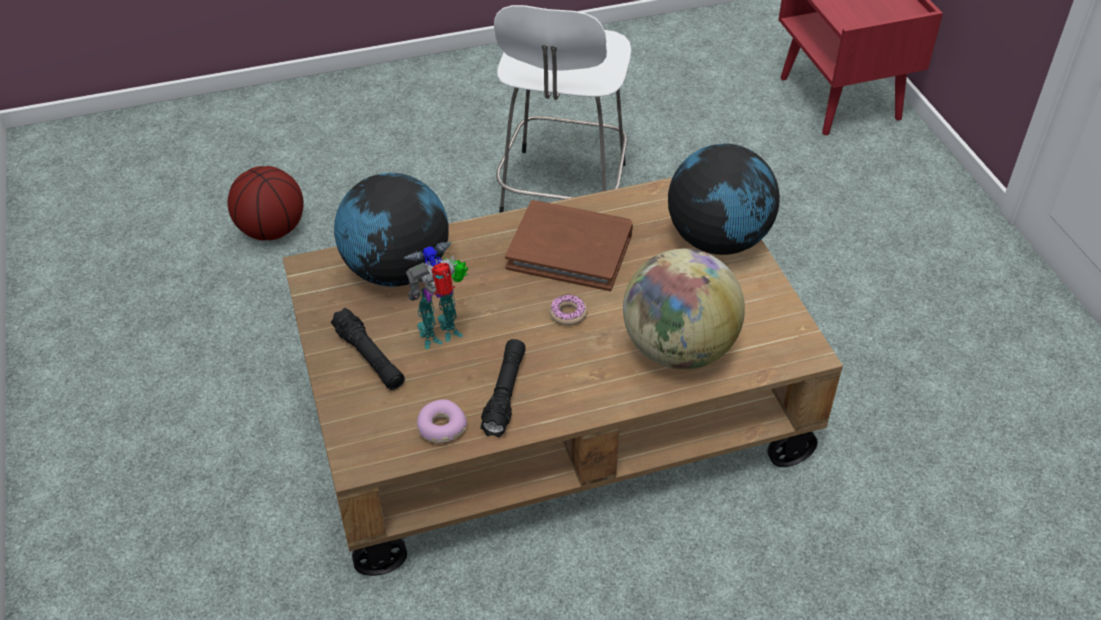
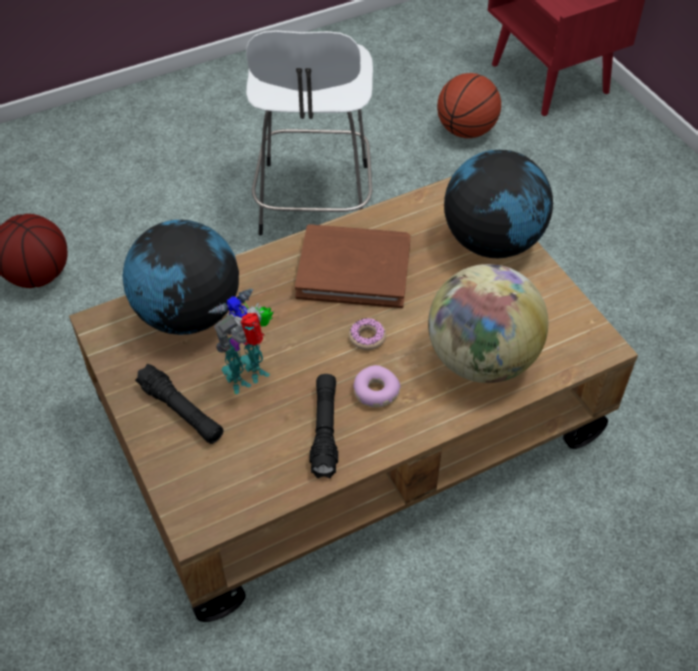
camera: 10 degrees left, 5 degrees up
(441, 427) = (270, 476): donut -> donut (375, 392)
(737, 141) = (466, 130): none -> basketball

